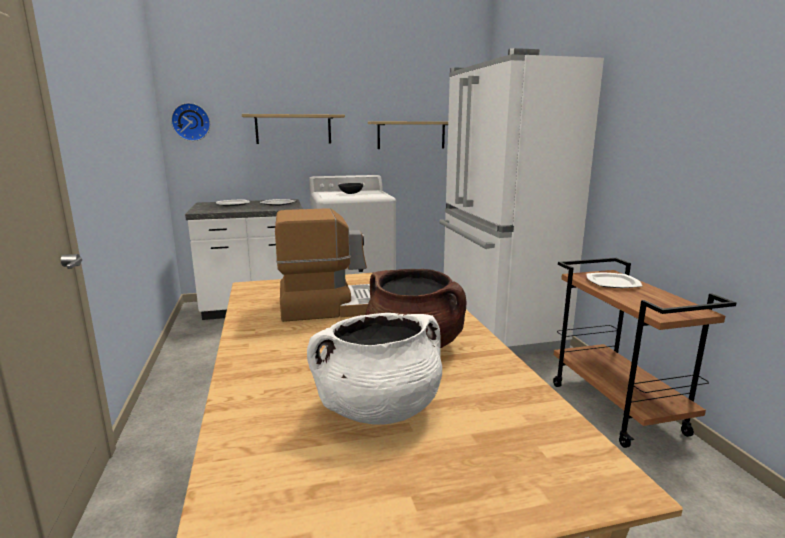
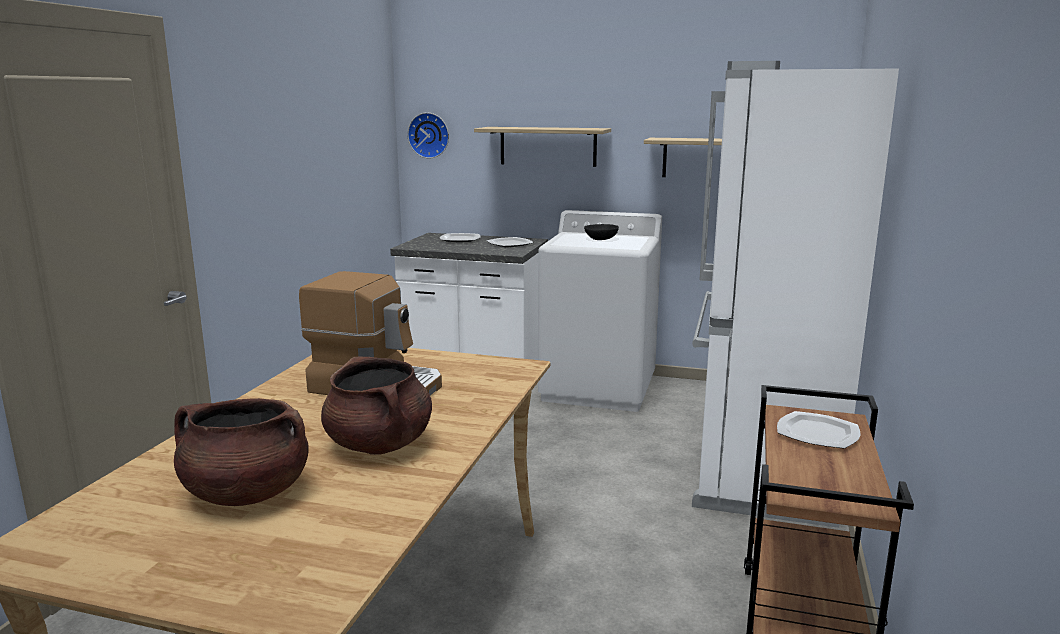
camera: 30 degrees right, 0 degrees up
(378, 409) = (246, 493): white cooking pot -> brown cooking pot

